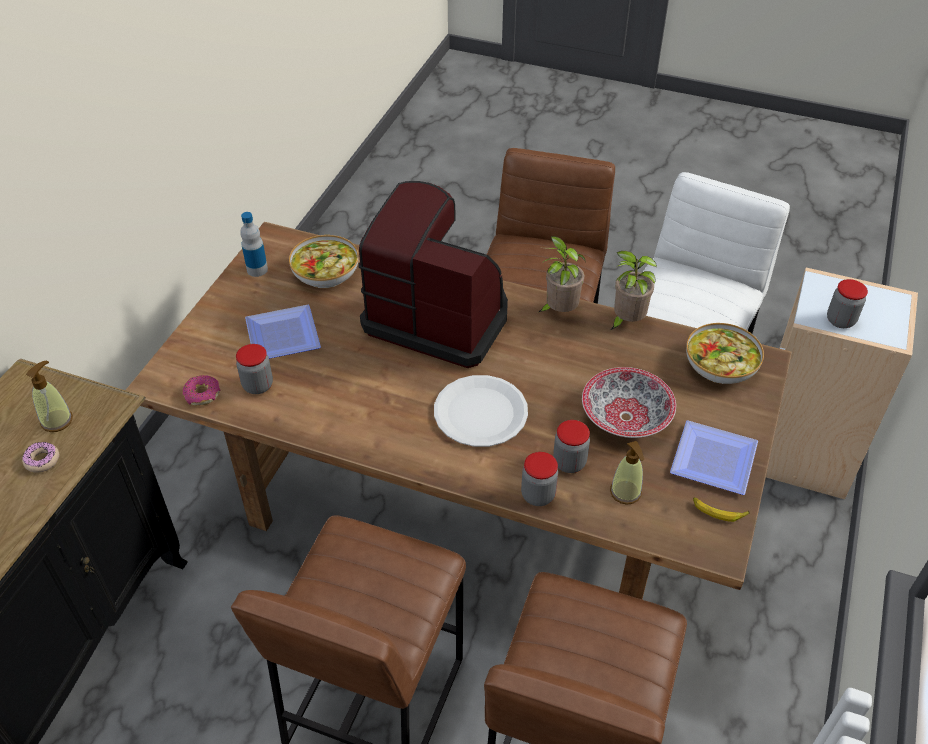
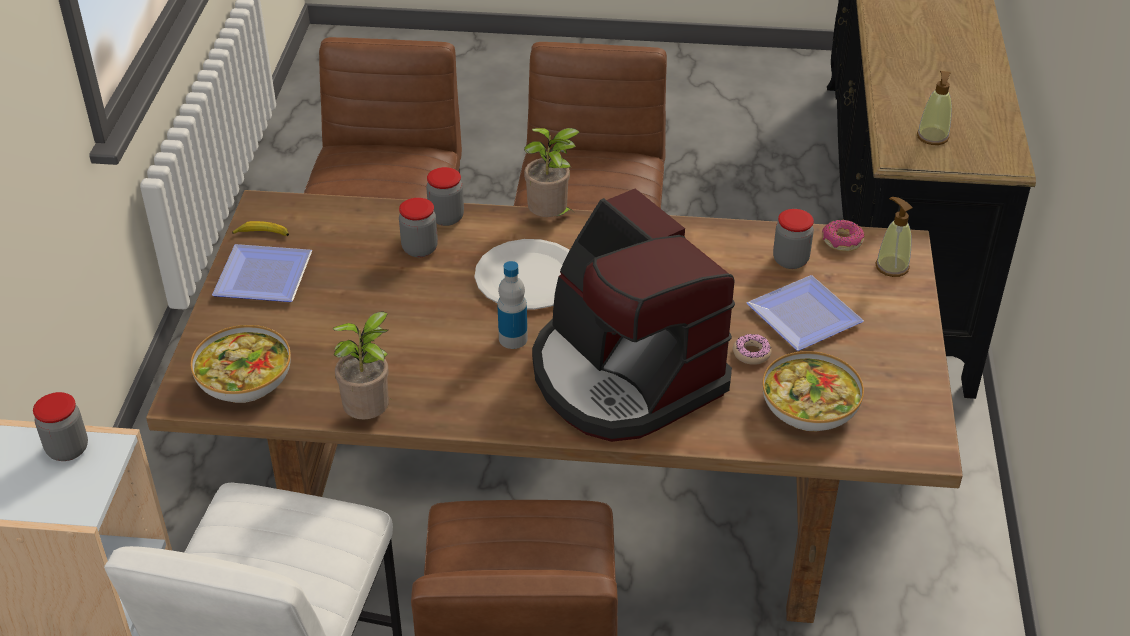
camera: 165 degrees right, 5 degrees down
(42, 460) = (910, 109): donut -> donut (751, 353)
(257, 269) = (905, 394): bottle -> bottle (513, 339)
(438, 317) = (624, 375): coffee machine -> coffee machine turned 45 degrees clockwise
(559, 311) = (465, 413): potted plant -> potted plant (550, 218)
(625, 492) = (357, 234): soap dispenser -> soap dispenser (891, 266)
(626, 418) = (362, 300): bowl -> none

